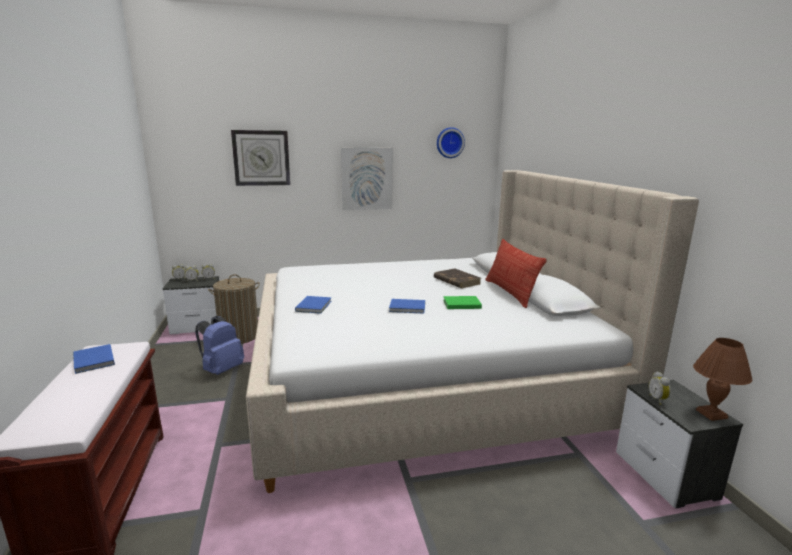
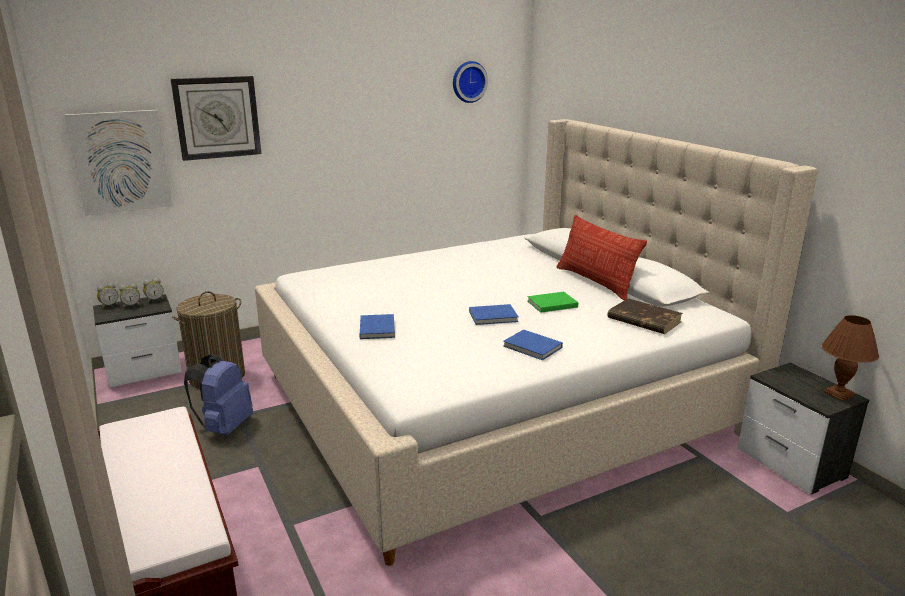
camera: 15 degrees left, 5 degrees up
(93, 361) = (136, 443): blue book -> blue book (533, 347)
(366, 178) = (364, 137): picture -> picture (121, 162)
(456, 281) = (523, 272): brown book -> brown book (643, 320)
(658, 400) = (786, 387): alarm clock -> none

